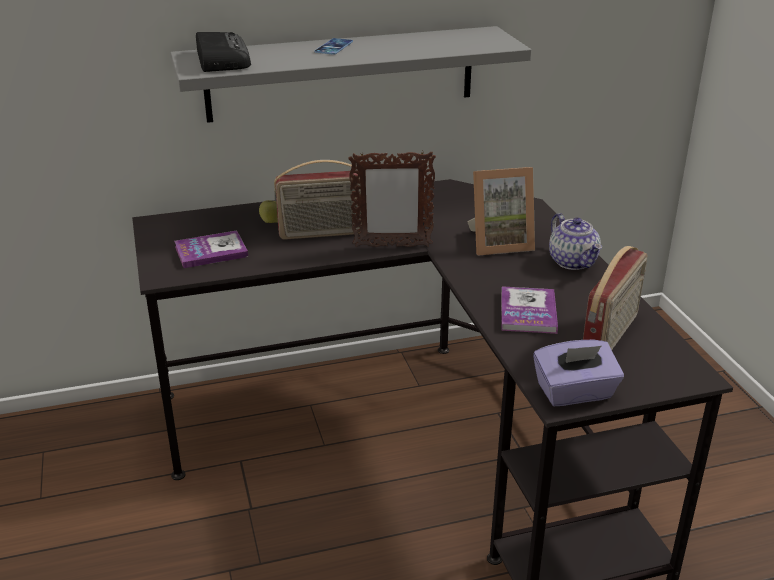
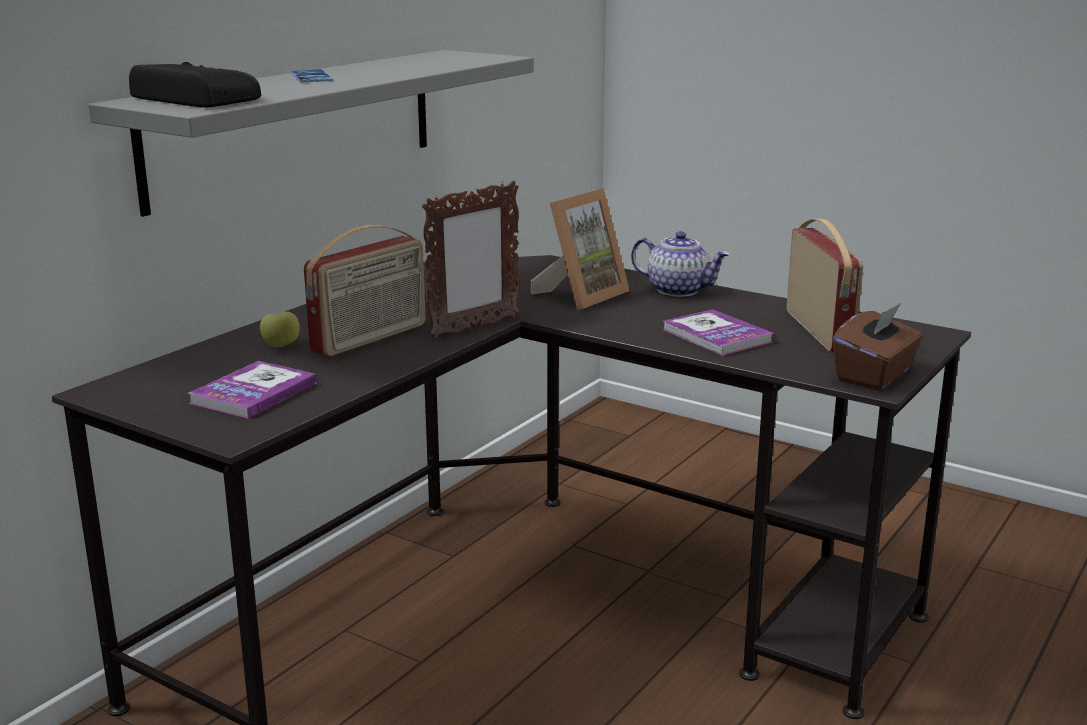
camera: 40 degrees left, 10 degrees down
(575, 393) = (875, 375): purple tissue box -> brown tissue box

